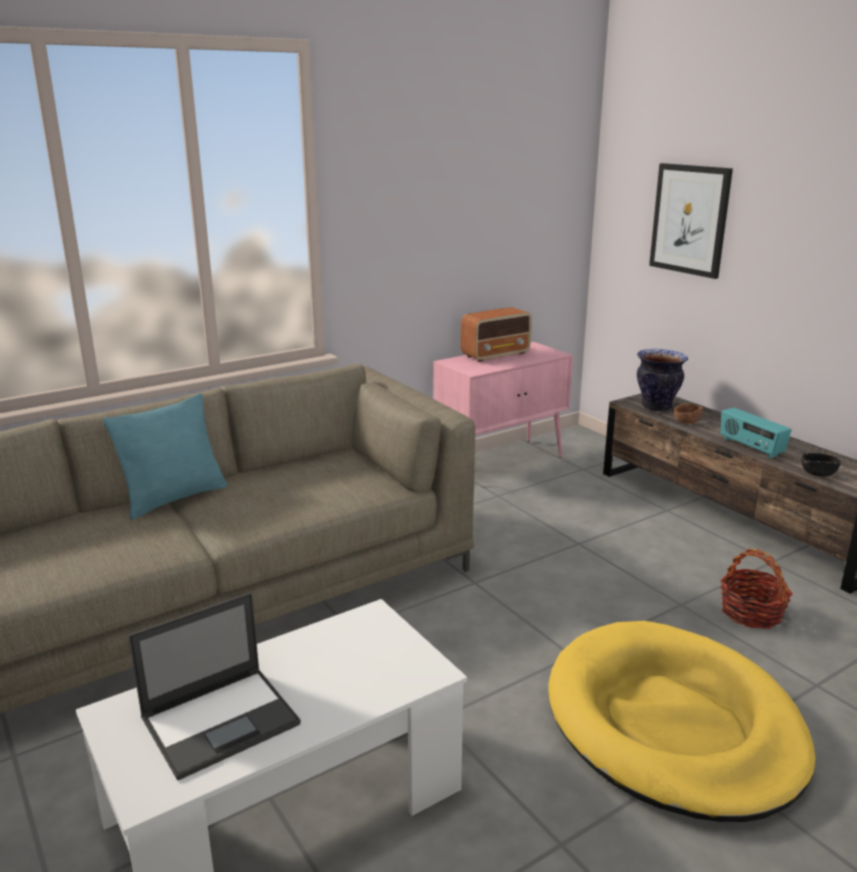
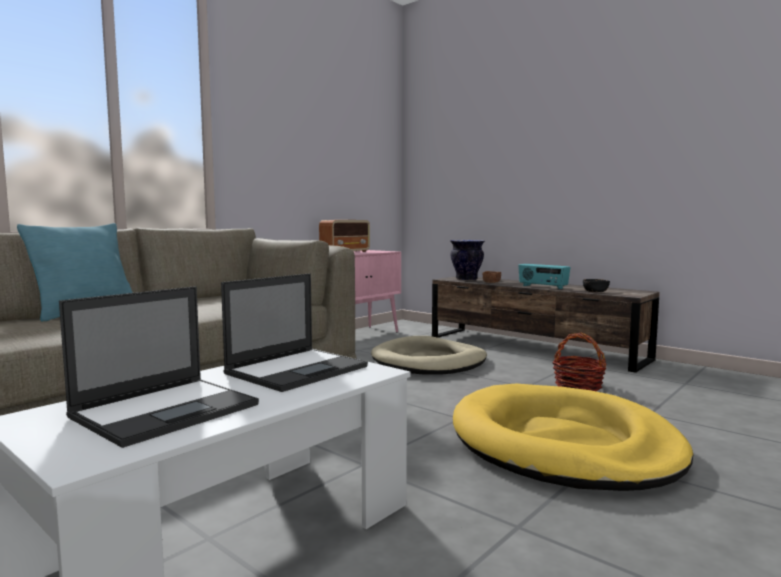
camera: 15 degrees left, 15 degrees down
(356, 655) = (298, 369): none -> laptop
(578, 533) = (429, 362): none -> beige dog bed
(690, 219) = (472, 153): picture -> none

